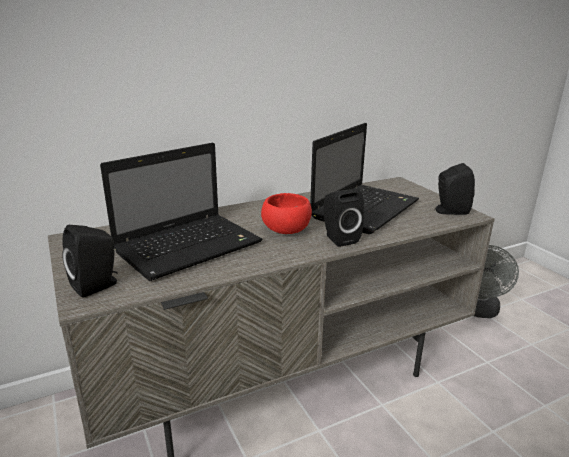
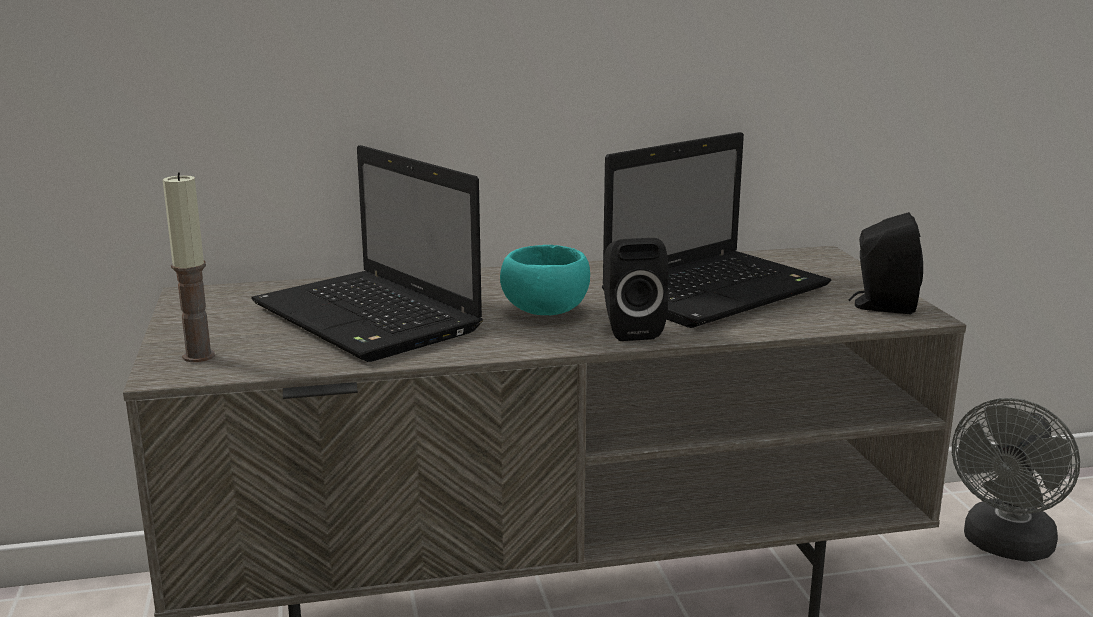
camera: 15 degrees right, 5 degrees down
(97, 286) = (199, 356): black speaker -> candle
(190, 246) = (370, 319): laptop -> laptop turned 75 degrees clockwise
(287, 231) = (547, 312): red bowl -> turquoise bowl

